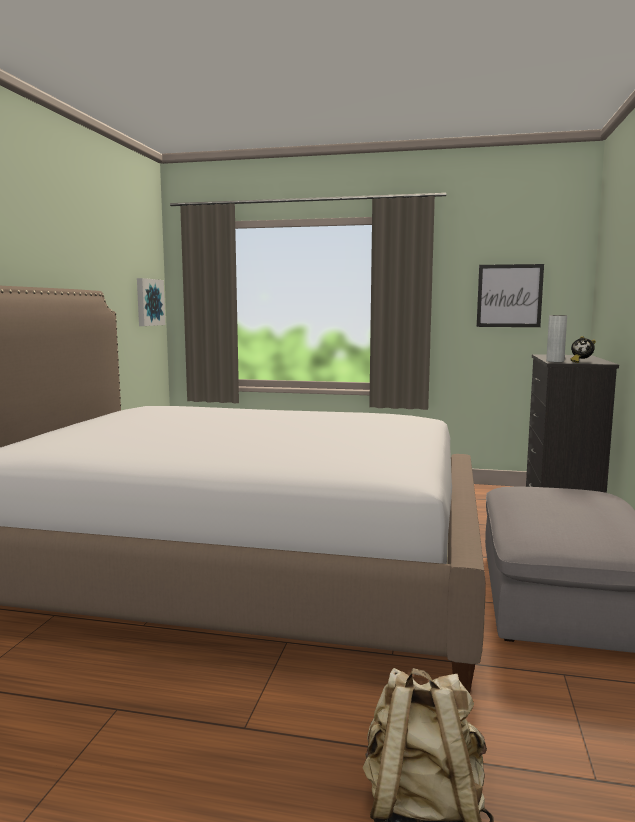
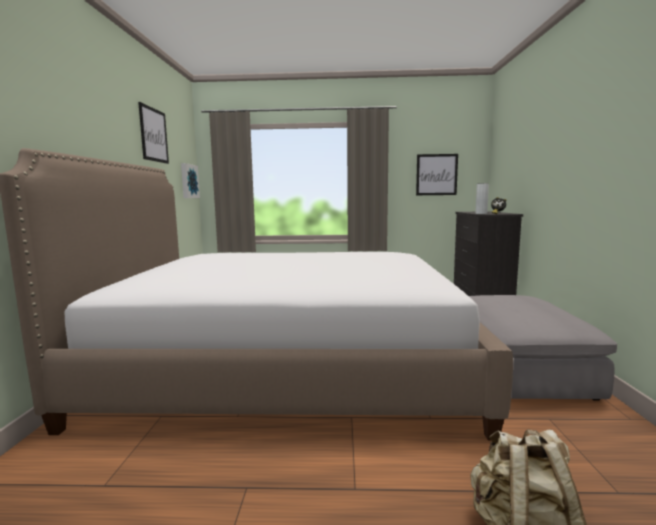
camera: 10 degrees left, 0 degrees up
(94, 244) = (153, 135): none -> picture

